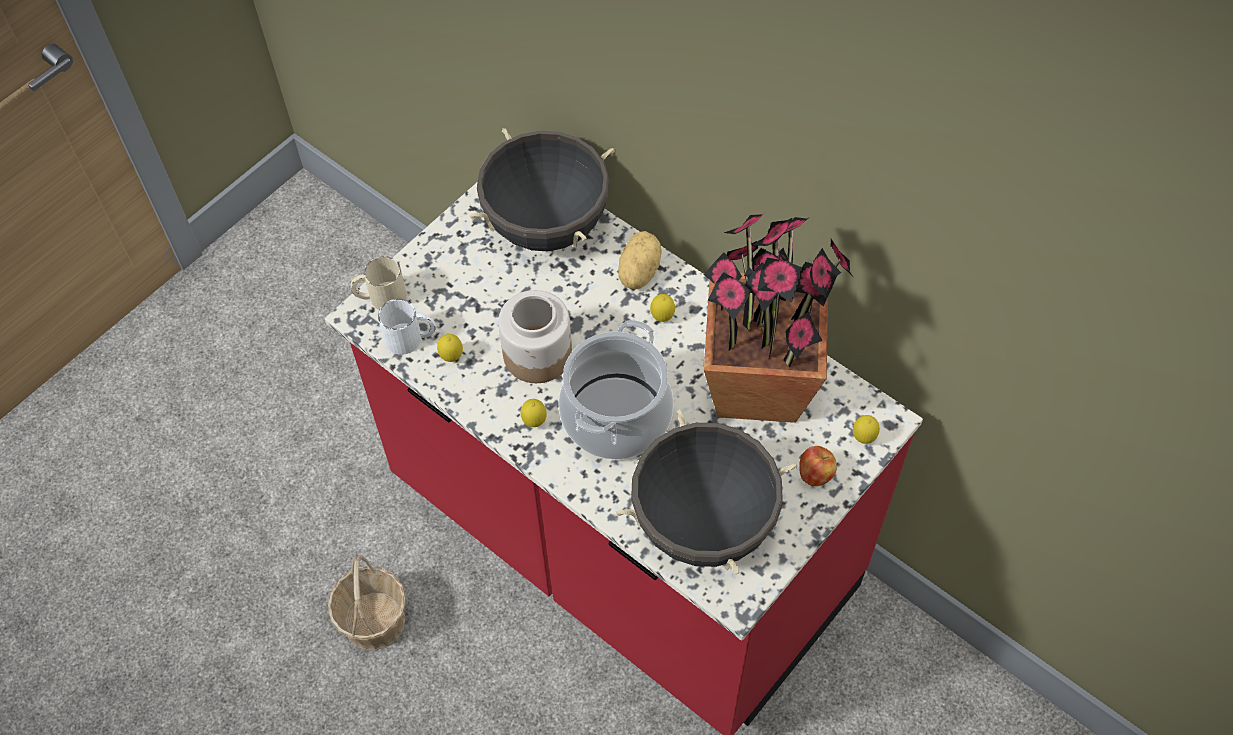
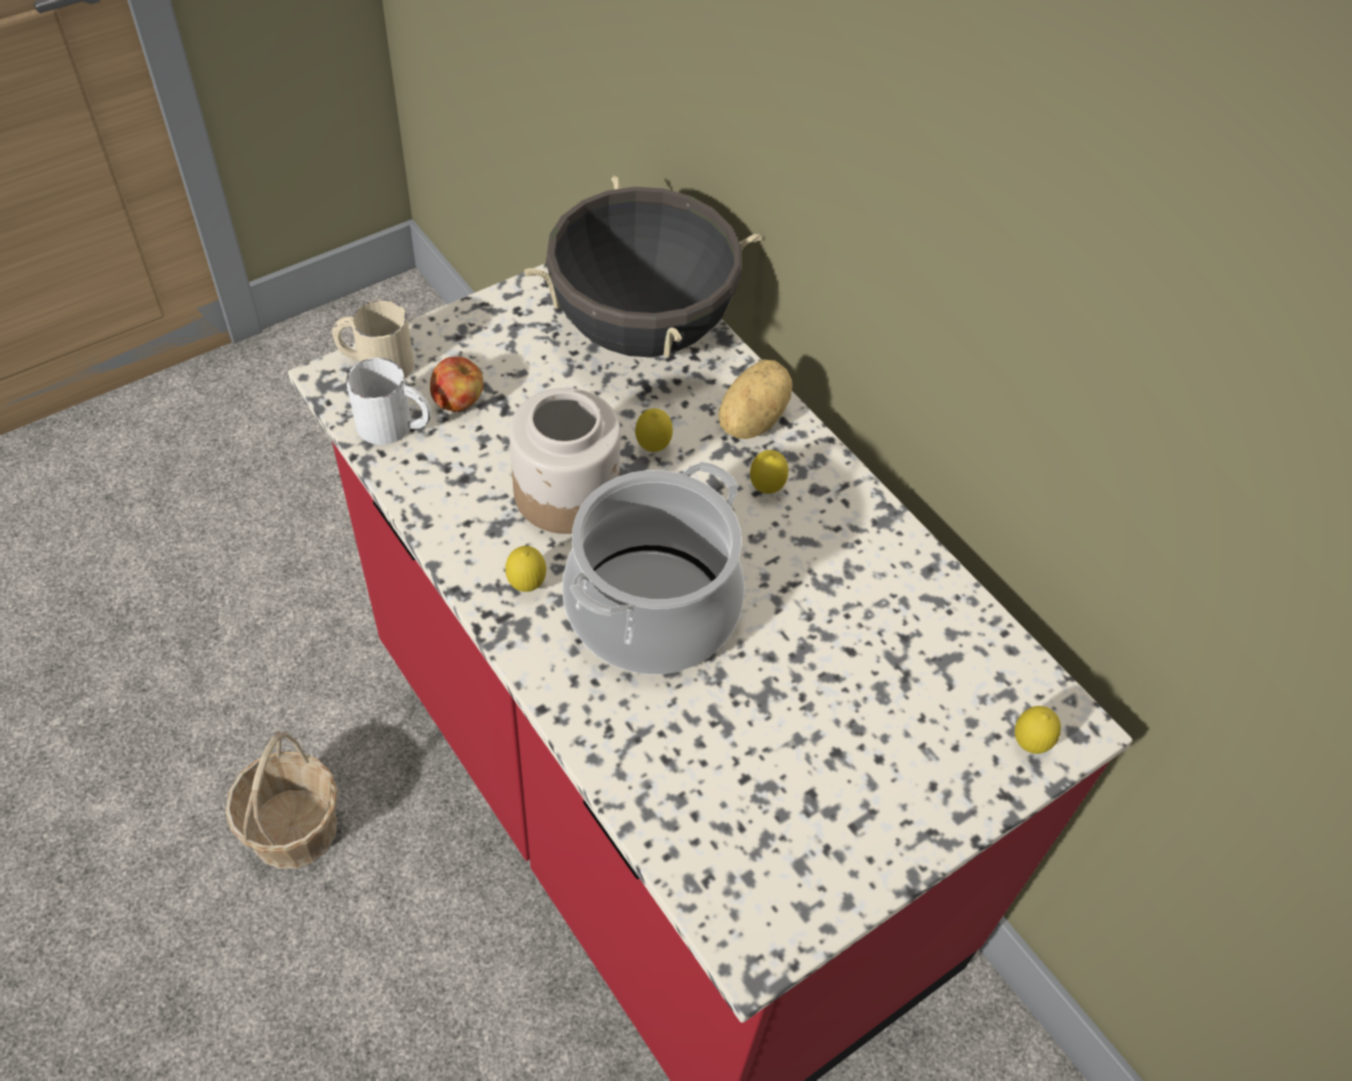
camera: 10 degrees right, 5 degrees down
(452, 357) = (442, 465): lemon -> lemon (652, 448)
(703, 524) = (734, 809): black cooking pot -> none
(759, 386) = (884, 622): potted plant -> none
(815, 474) = (937, 780): apple -> apple (458, 402)

